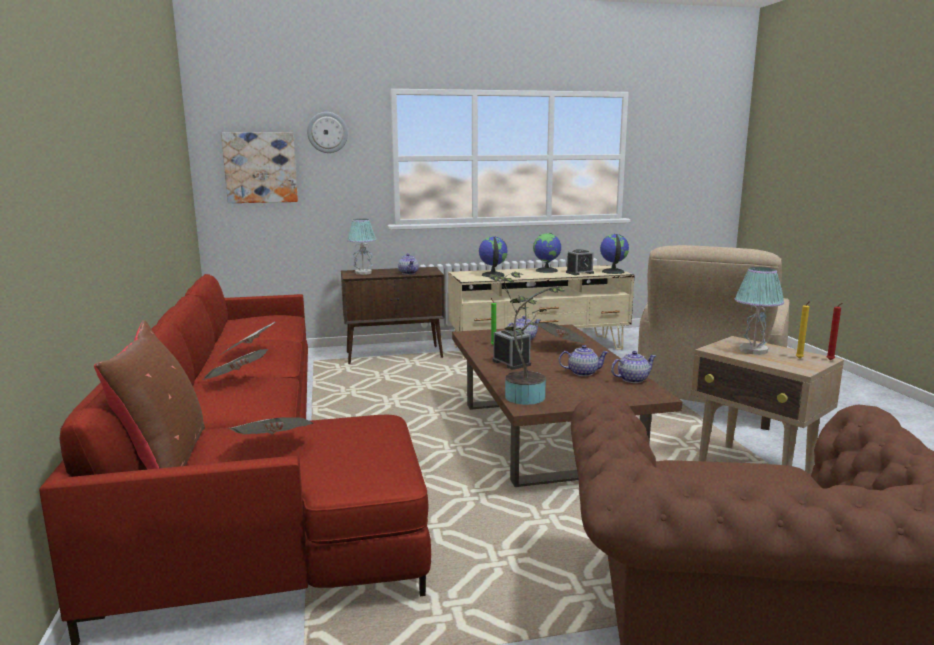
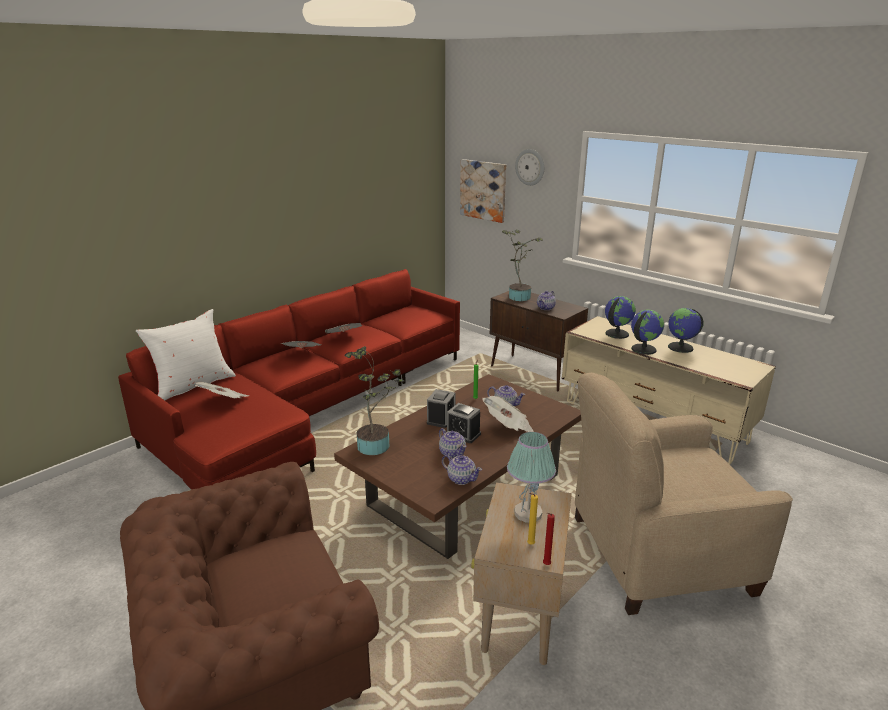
camera: 55 degrees right, 10 degrees up
(165, 461) = (193, 385): brown pillow -> white pillow
(363, 273) = (519, 296): table lamp -> potted plant
(579, 273) = (702, 363): alarm clock -> alarm clock (463, 434)
(612, 271) = (741, 376): globe -> globe (643, 349)

